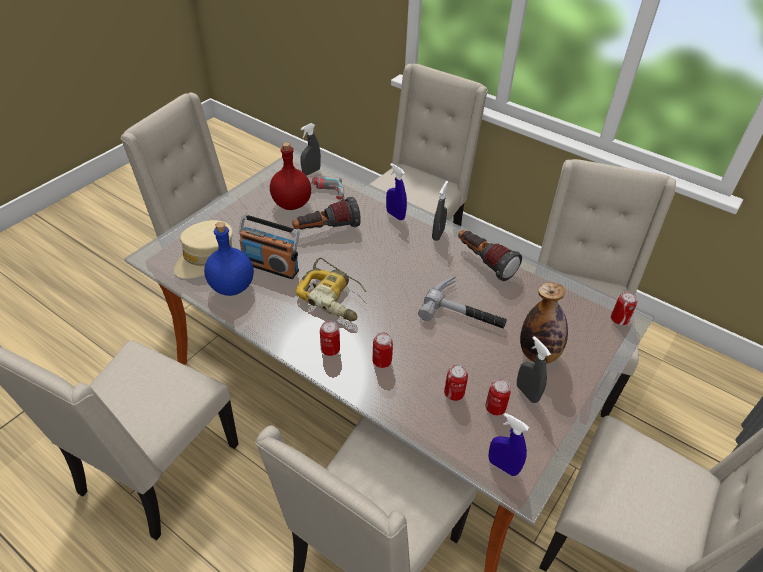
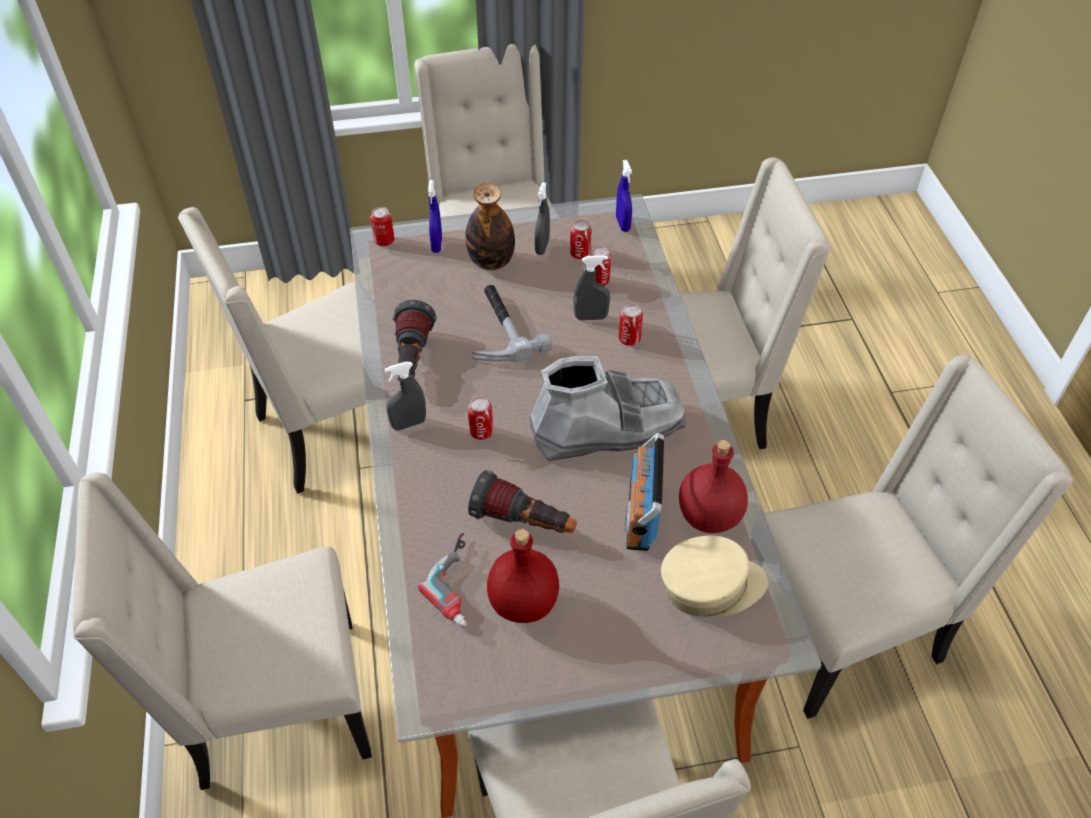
camera: 135 degrees left, 5 degrees up
(233, 286) = (707, 516): blue bottle -> red bottle
(271, 266) = (641, 514): radio -> radio turned 150 degrees counterclockwise
(311, 172) = (431, 652): grey spray bottle -> grey spray bottle (591, 317)
(330, 349) = (665, 378): can -> can (481, 432)
(334, 296) = (607, 428): power drill -> grey boot
(395, 215) = (419, 484): blue spray bottle -> blue spray bottle (437, 244)

